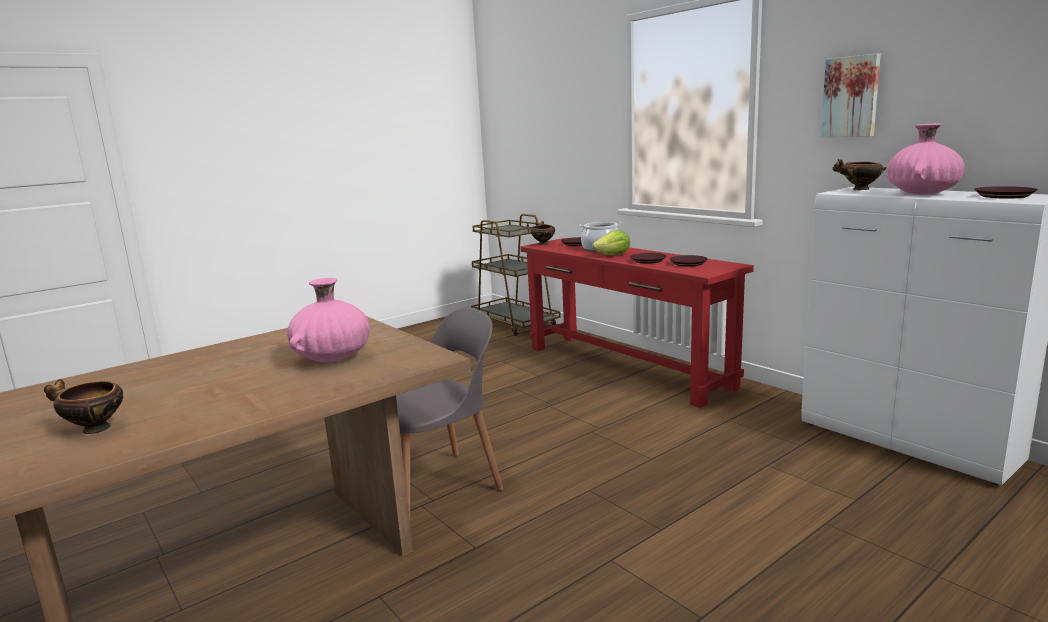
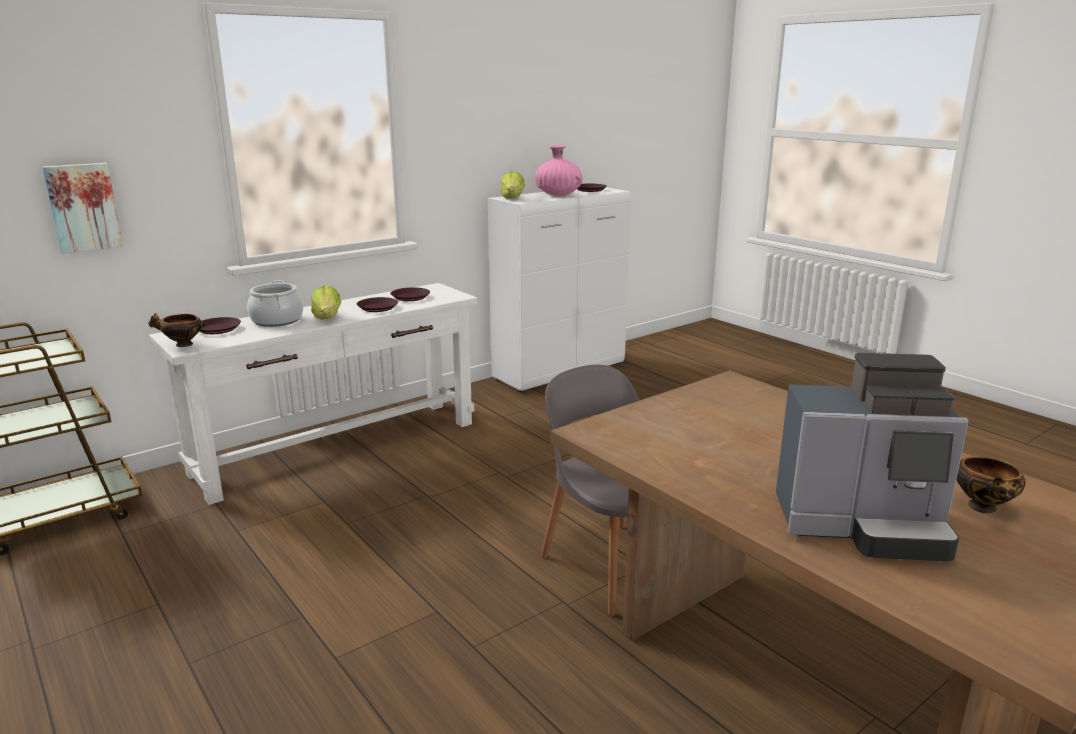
camera: 90 degrees left, 5 degrees up
(130, 384) = (863, 526): none -> coffee machine
(332, 358) = (740, 423): pink vase -> none
(625, 367) = (338, 447): red console table -> white console table
(851, 97) = (477, 124): picture -> picture (83, 207)
(859, 189) = (512, 198): bowl -> lettuce

